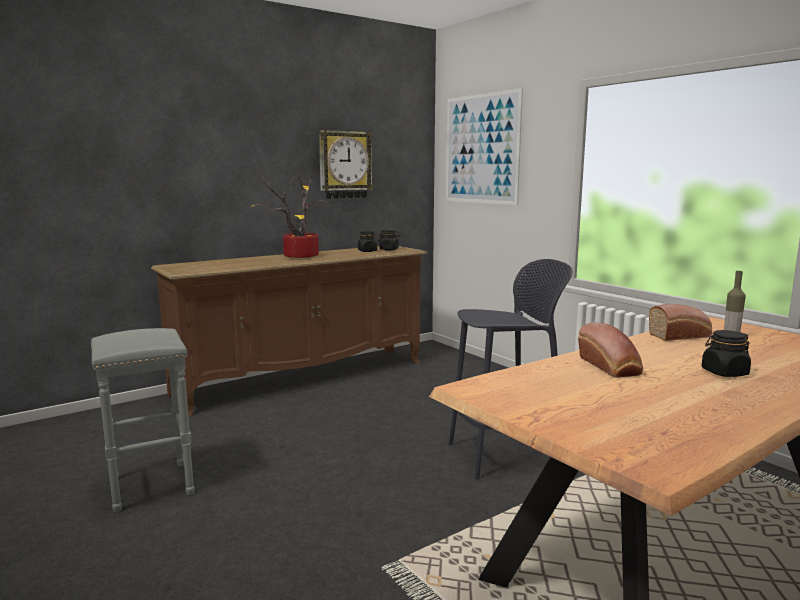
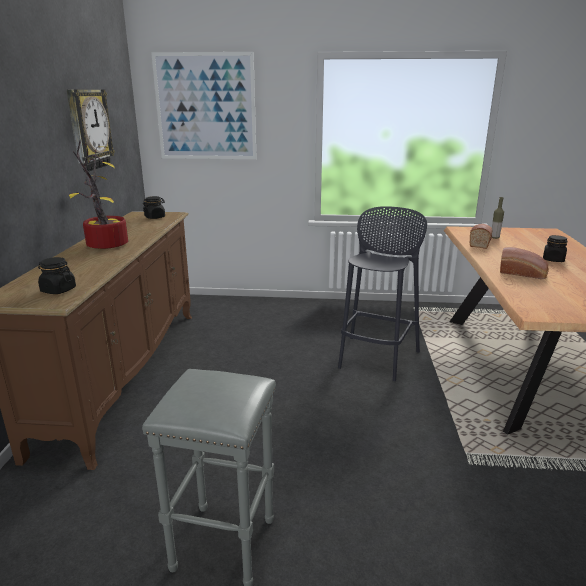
camera: 50 degrees left, 10 degrees up
(367, 251) = (143, 223): black jar -> black jar (58, 290)

